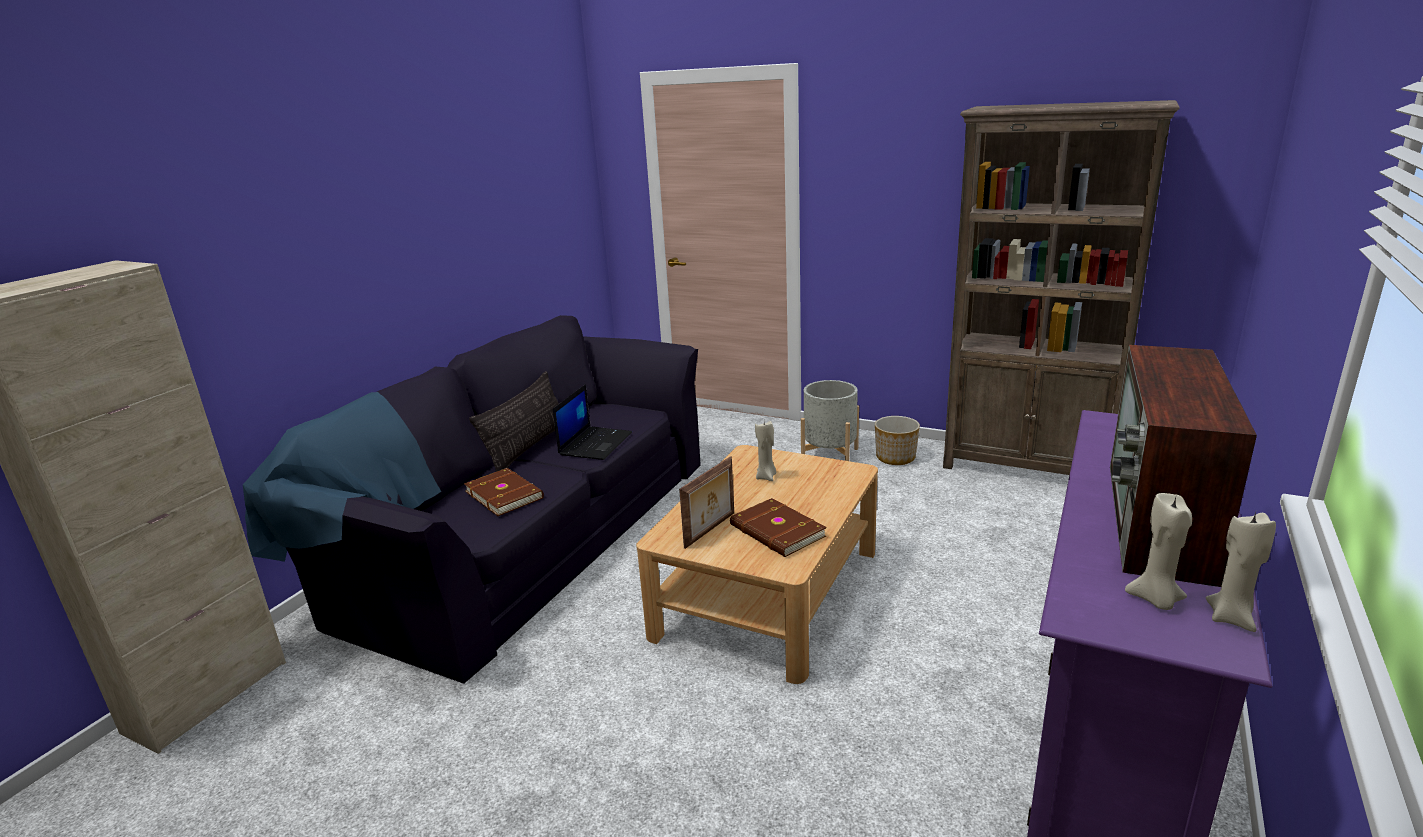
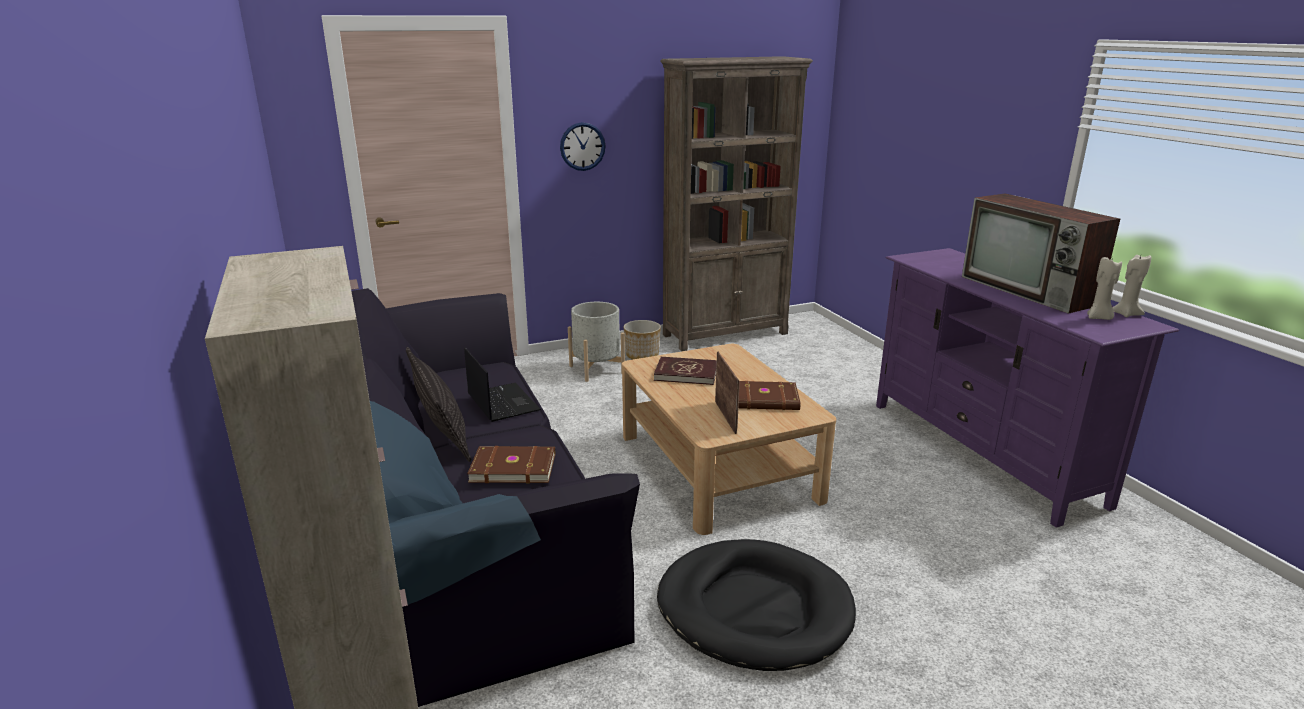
camera: 50 degrees left, 0 degrees up
(570, 724) = (754, 609): none -> black dog bed
(766, 477) = (686, 373): beige candle -> red book
(871, 207) = (582, 146): none -> wall clock

